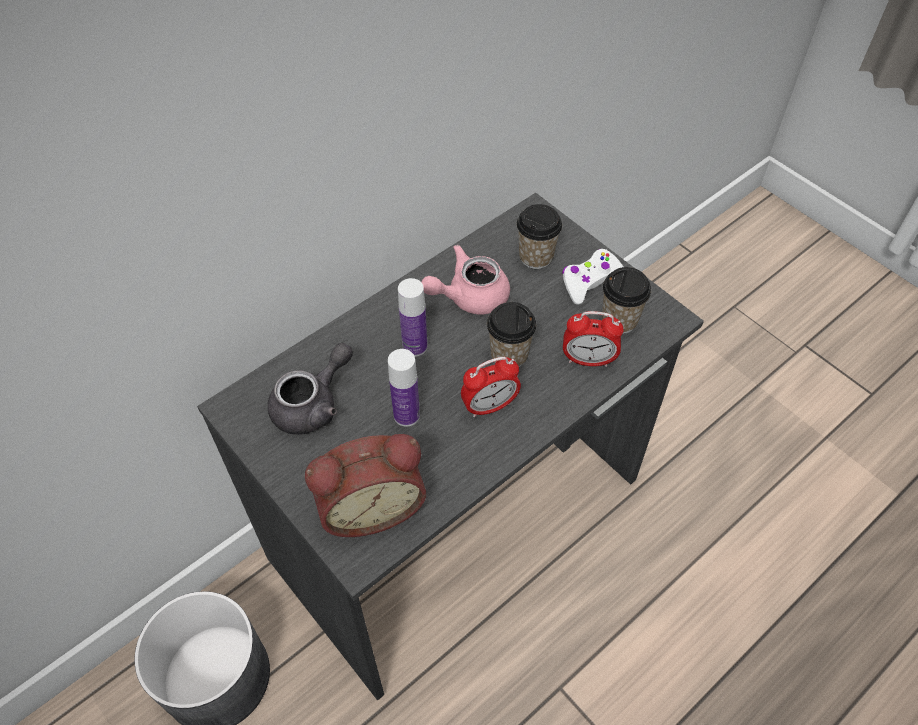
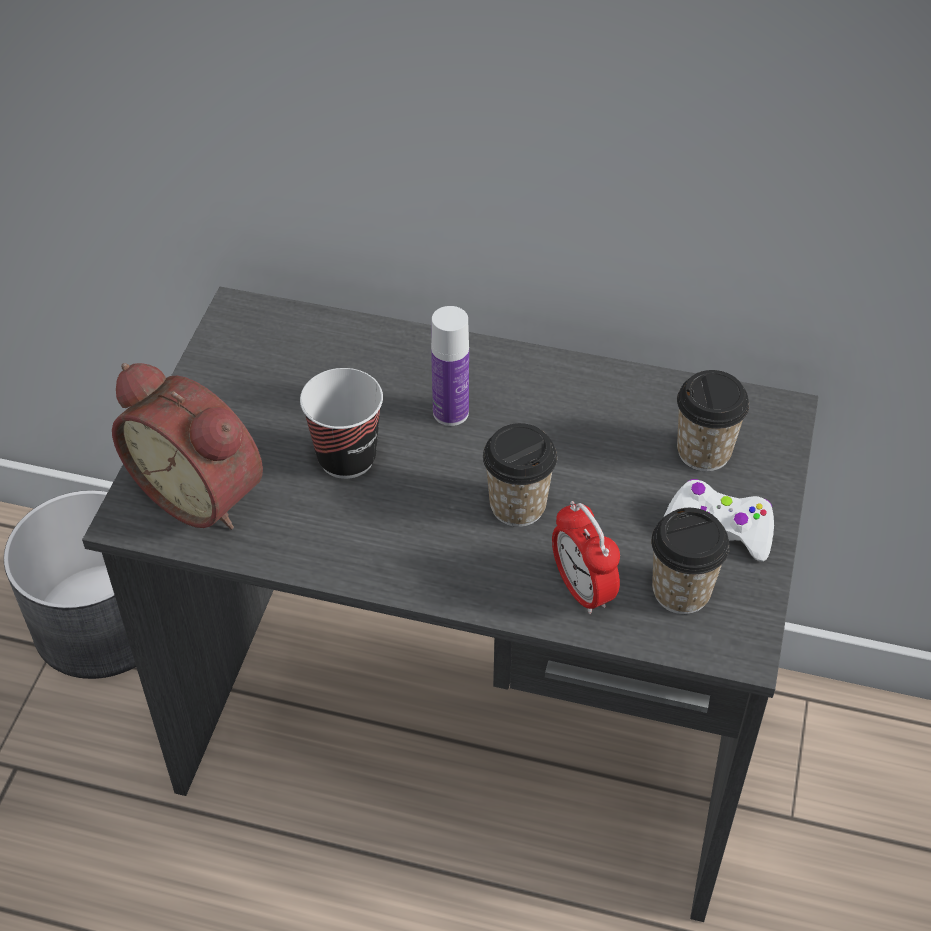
camera: 55 degrees right, 5 degrees down
(313, 404) = (294, 372): grey teapot -> none
(406, 415) = (347, 458): bottle -> cup
(469, 296) = (573, 421): pink teapot -> none
(489, 406) = (423, 526): alarm clock -> none

